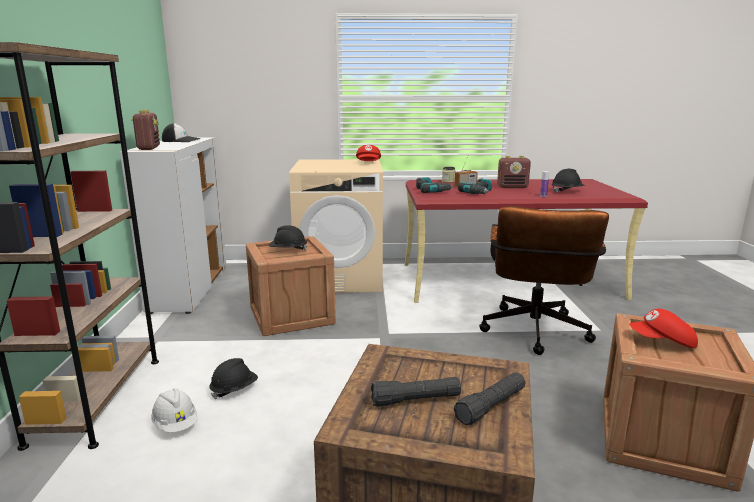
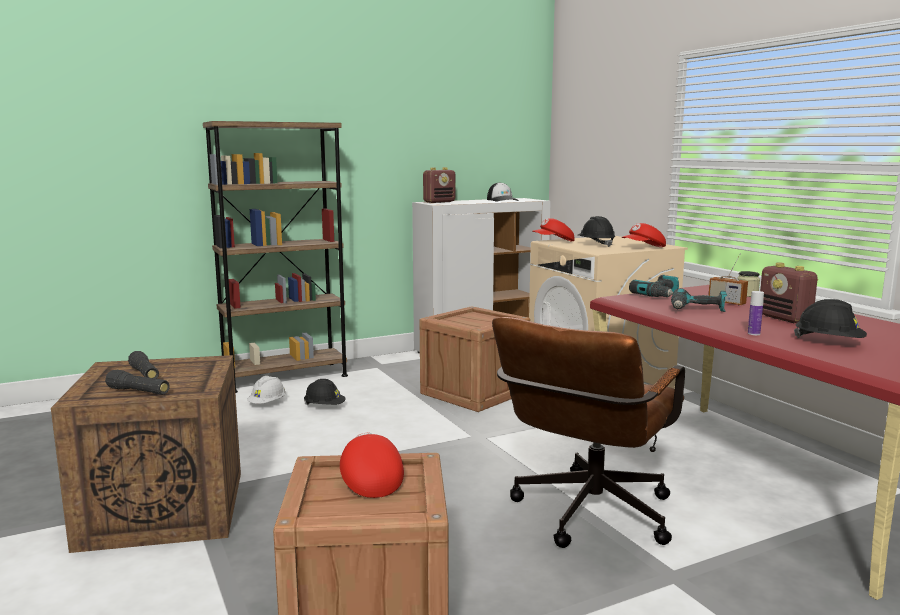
camera: 65 degrees right, 5 degrees down
(288, 251) = (475, 320): black hard hat -> black hard hat (596, 244)
(305, 169) = (554, 241): none -> red cap
(534, 334) = (587, 517): brown office chair -> brown office chair turned 45 degrees counterclockwise

